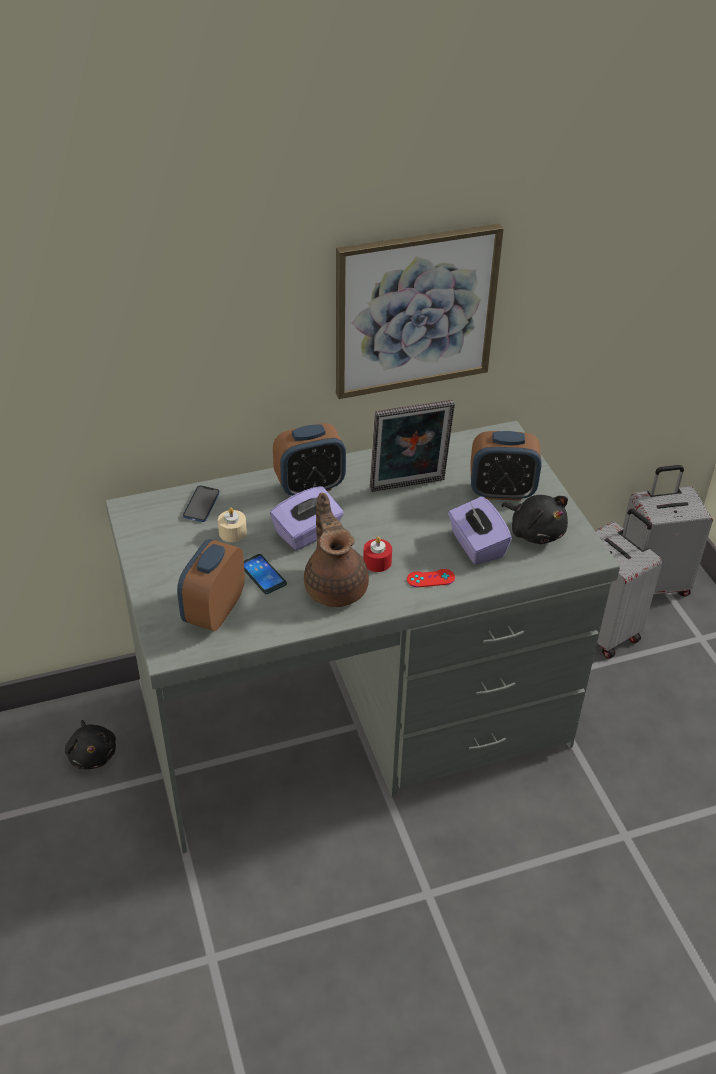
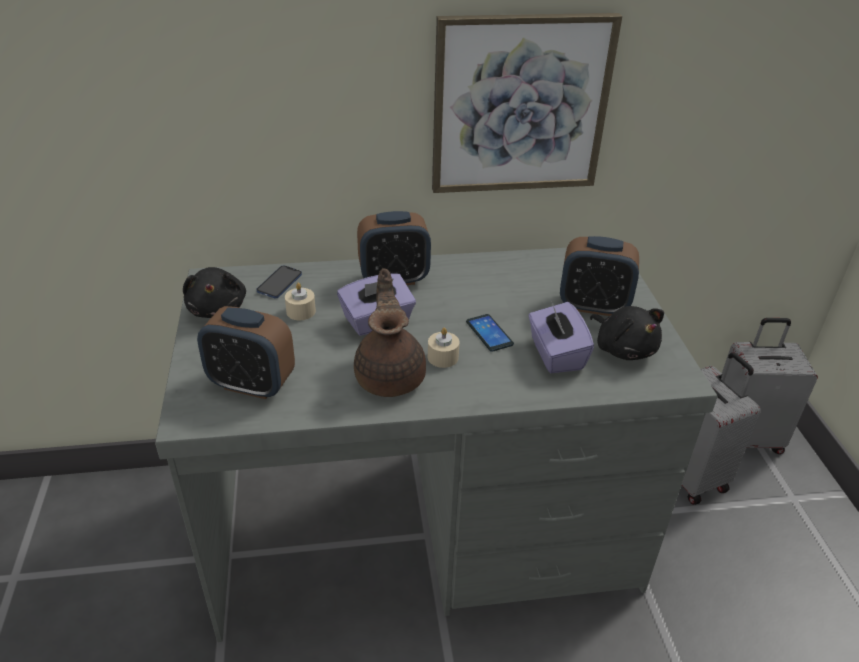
camera: 10 degrees right, 5 degrees down
(92, 754) = (165, 524): black plush toy -> black plush toy (217, 308)
(214, 611) = (251, 384): alarm clock -> alarm clock turned 105 degrees counterclockwise
(262, 574) = (316, 355): phone -> phone (489, 333)
(377, 562) = (443, 357): red candle -> beige candle
(408, 487) = (495, 290): picture frame -> none
(430, 578) = (497, 381): red game controller -> none

